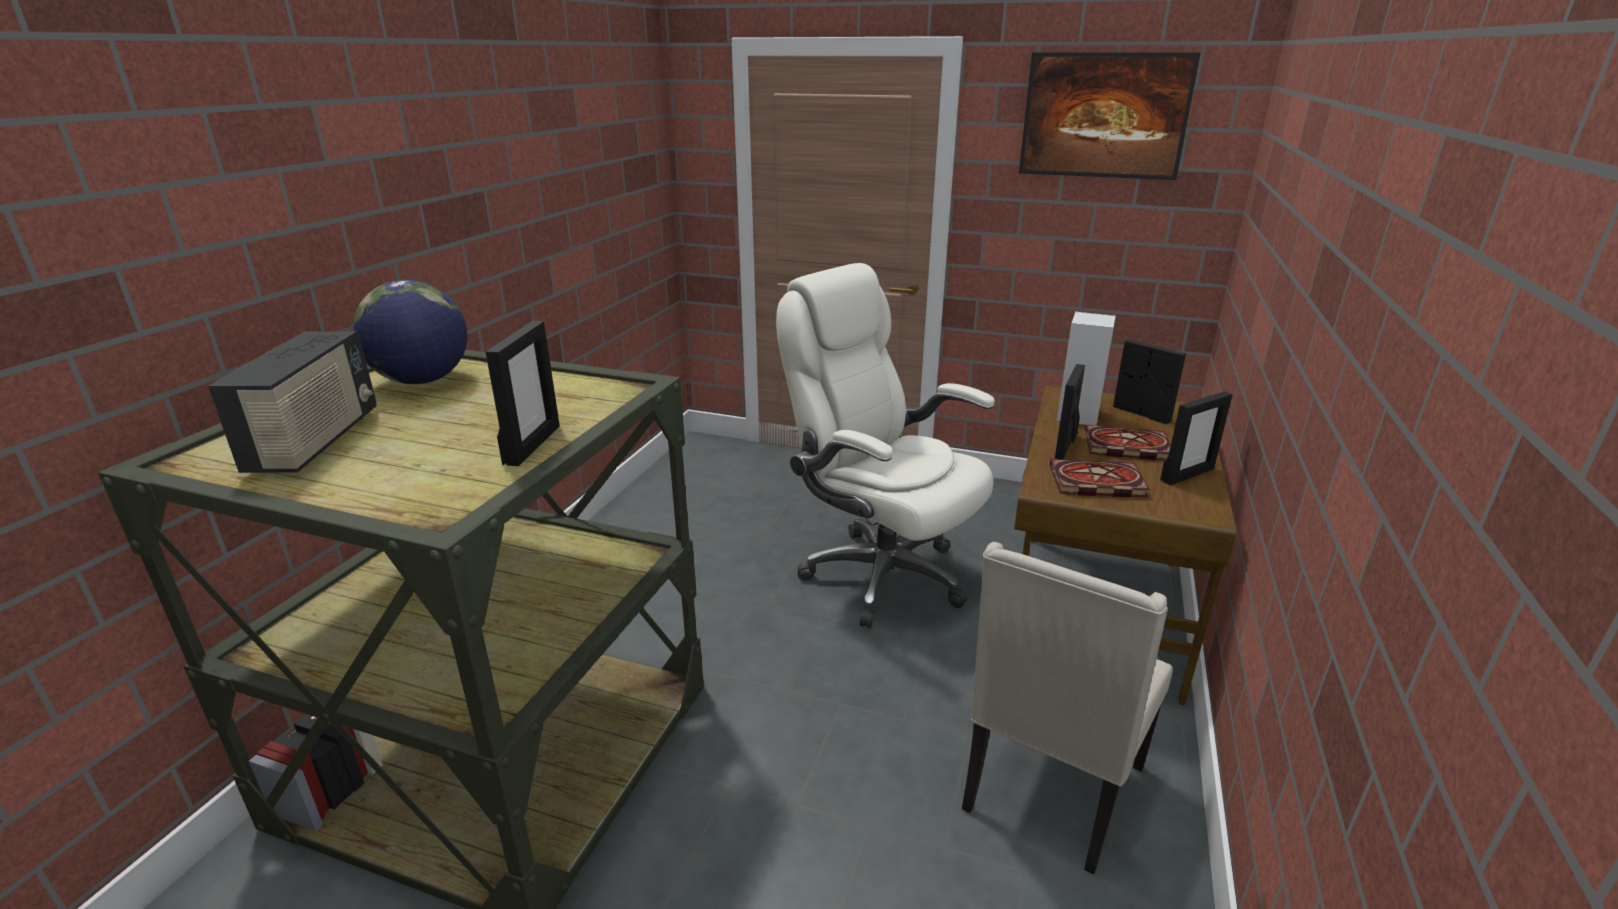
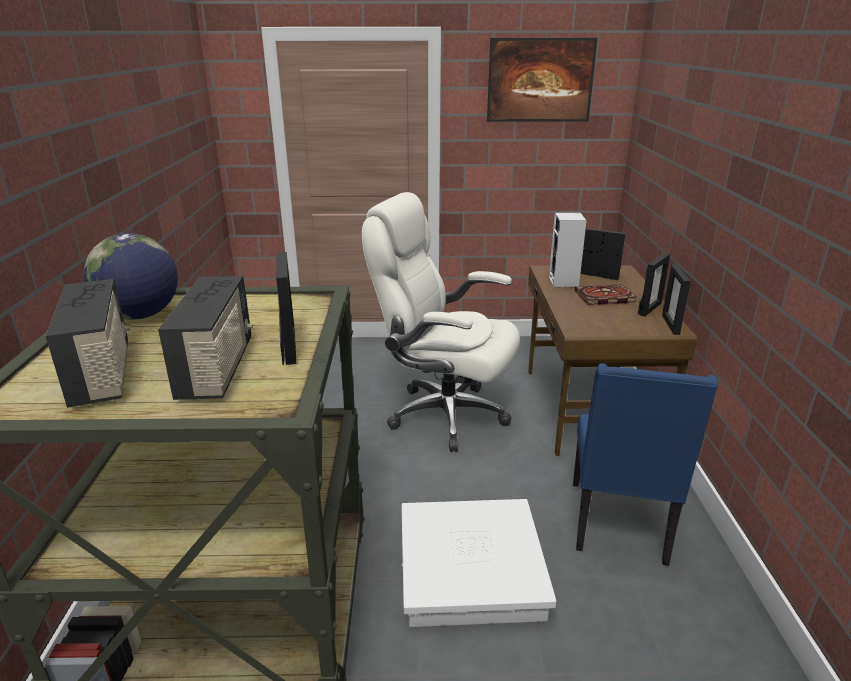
camera: 20 degrees left, 0 degrees up
(431, 457) = (218, 369): none -> radio
(800, 795) = (471, 571): none -> white storage box
(1050, 790) = (619, 524): beige chair -> blue chair
(1066, 446) = (570, 302): picture frame -> picture frame (671, 324)
(1095, 482) = (602, 322): book -> none

